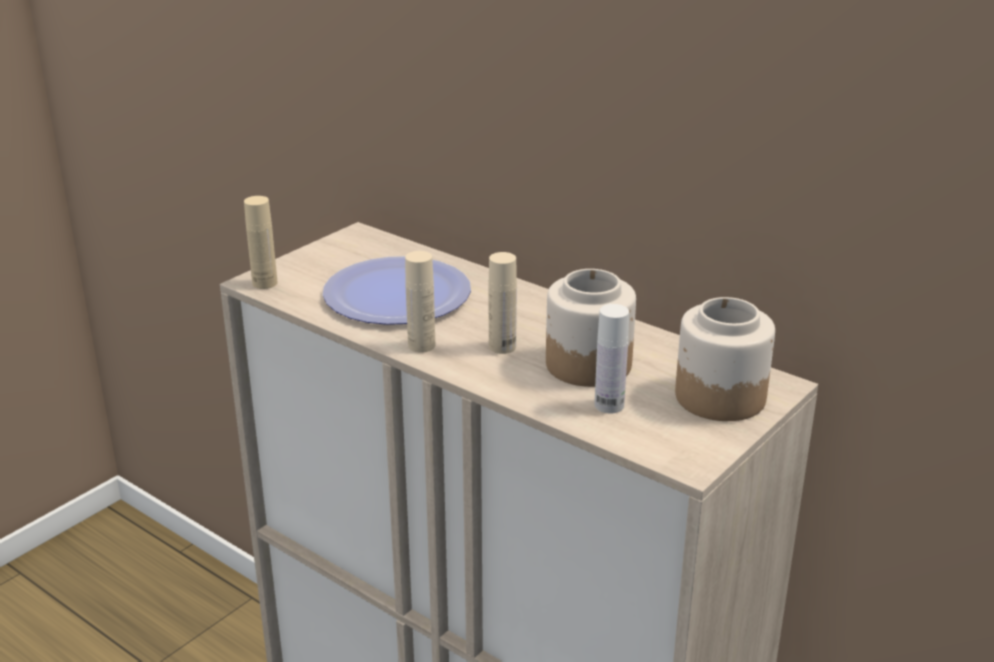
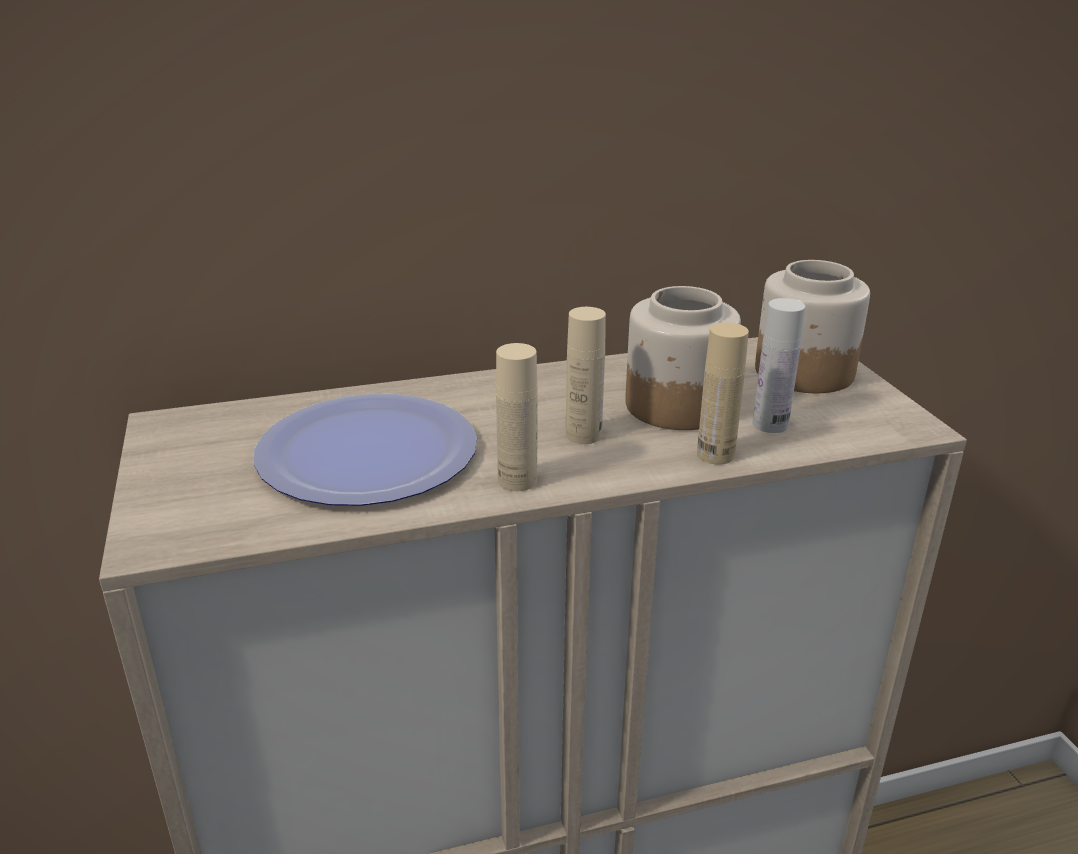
camera: 55 degrees left, 0 degrees up
(265, 283) = (171, 537): beige bottle -> beige bottle (715, 454)

